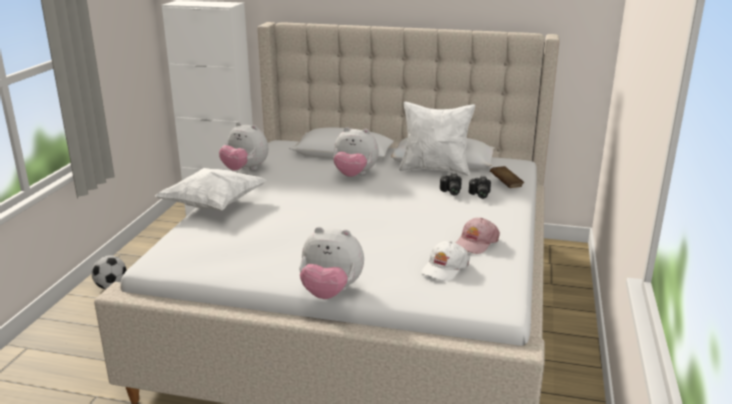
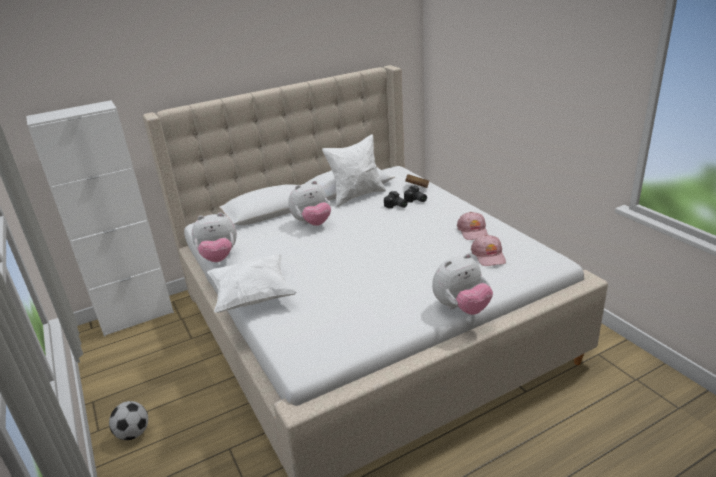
camera: 40 degrees left, 5 degrees up
(444, 268) = (488, 255): white cap -> pink cap

